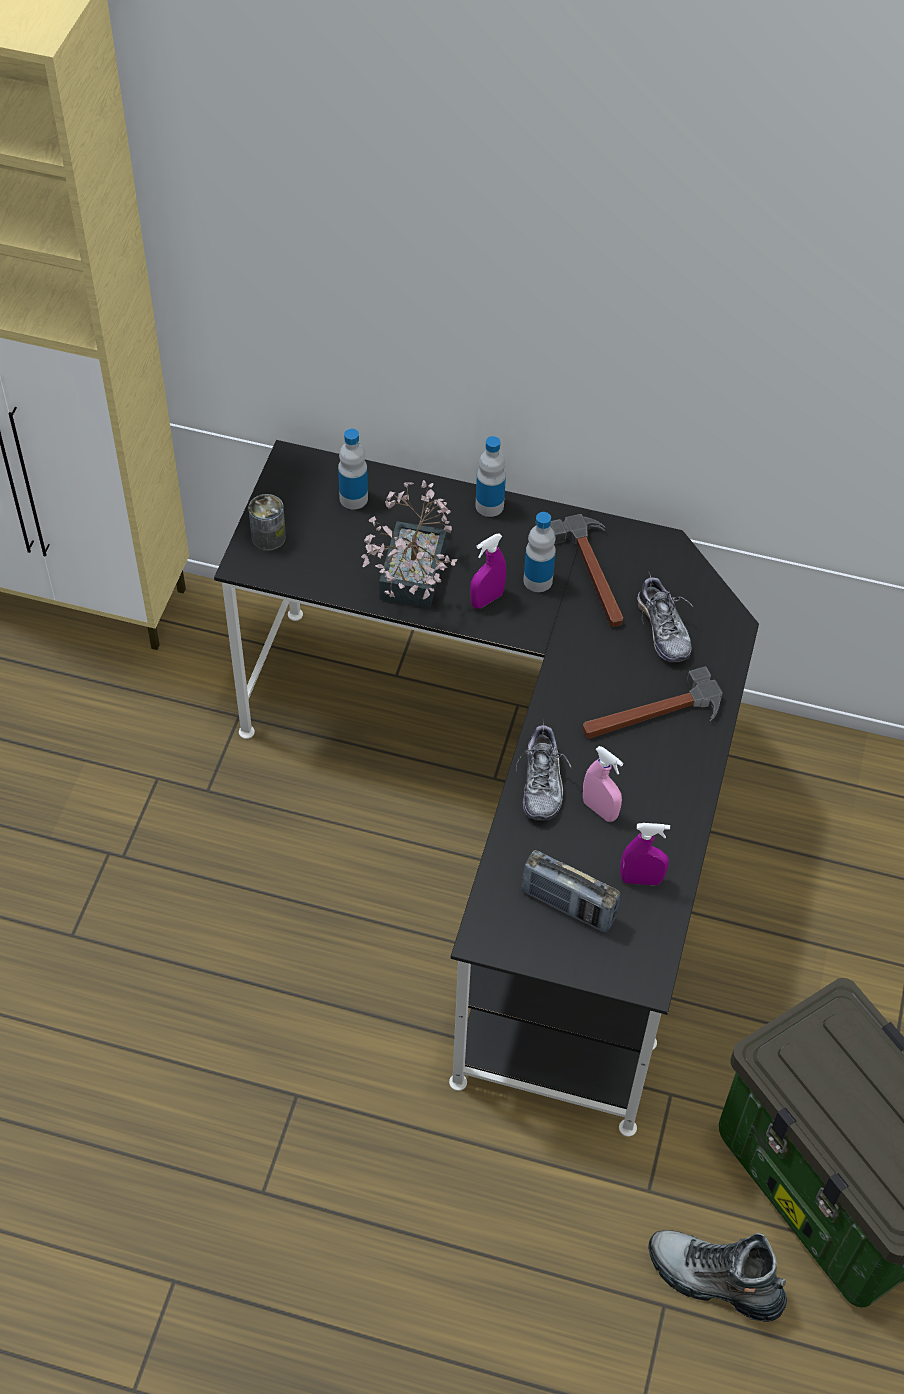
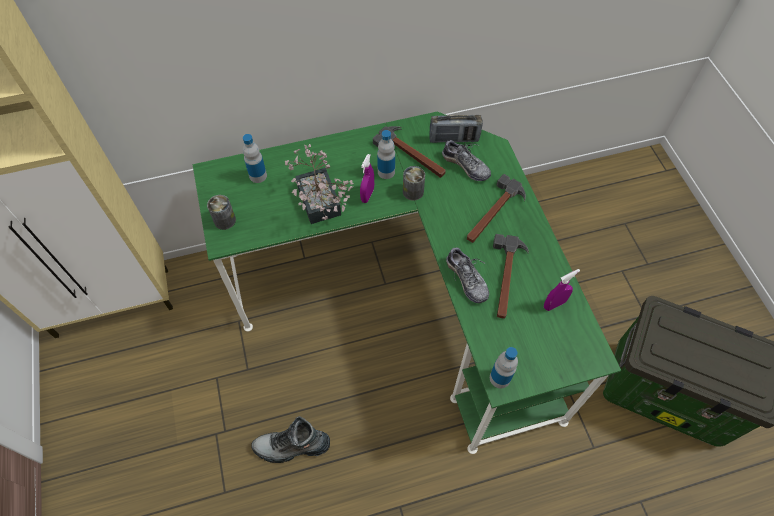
camera: 30 degrees left, 5 degrees up
(489, 506) = (333, 145): bottle -> bottle (500, 378)
(514, 817) = (407, 297): black desk -> green desk
(556, 627) = (413, 191): none -> can
(568, 906) = (530, 341): radio -> radio (454, 139)
(599, 810) = (506, 278): pink spray bottle -> hammer
(713, 1279) = (651, 473): boot -> boot (291, 446)

